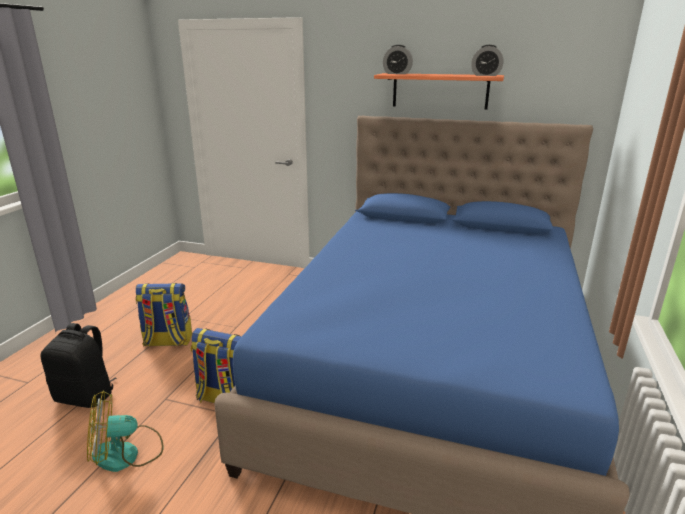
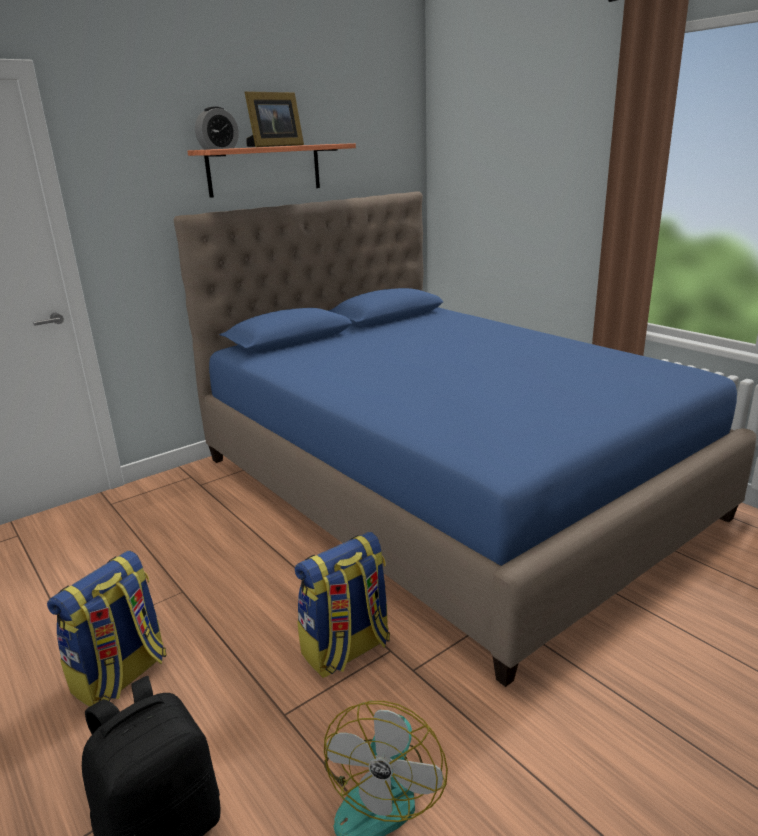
camera: 55 degrees left, 0 degrees up
(440, 74) = (274, 146): none -> picture frame
(485, 75) = (324, 144): alarm clock -> none

